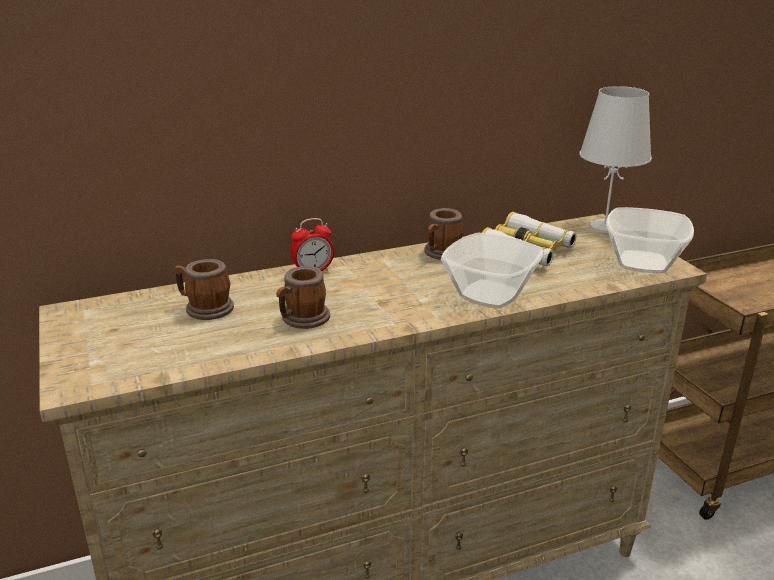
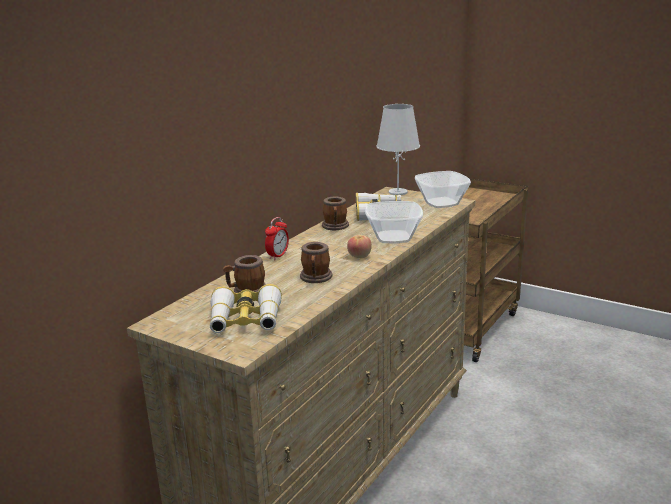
camera: 35 degrees left, 5 degrees down
(143, 346) = (245, 320): none -> binoculars
(402, 307) = (359, 256): none -> apple

